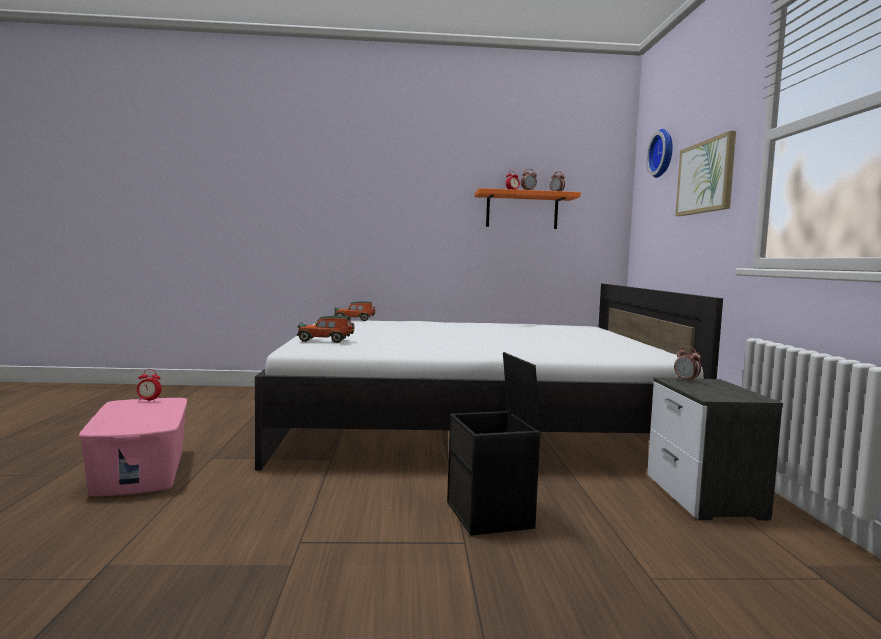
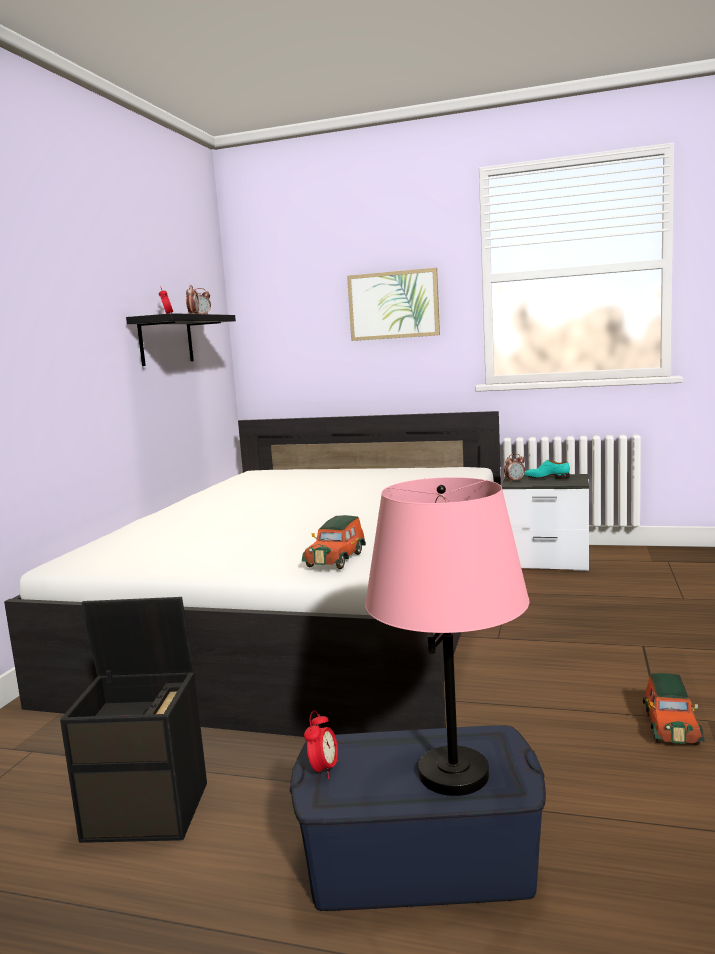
camera: 70 degrees left, 5 degrees up
(125, 419) = (453, 773): none -> pink table lamp
(141, 470) = (419, 859): pink storage box -> blue storage box
(355, 320) = (87, 549): toy car -> toy car (670, 726)
(491, 515) = (587, 631): black storage box -> black storage box (149, 810)
(522, 211) = (166, 340): orange shelf -> black shelf
(663, 153) = (301, 274): wall clock -> none
(723, 389) = (546, 478): none -> turquoise shoe

